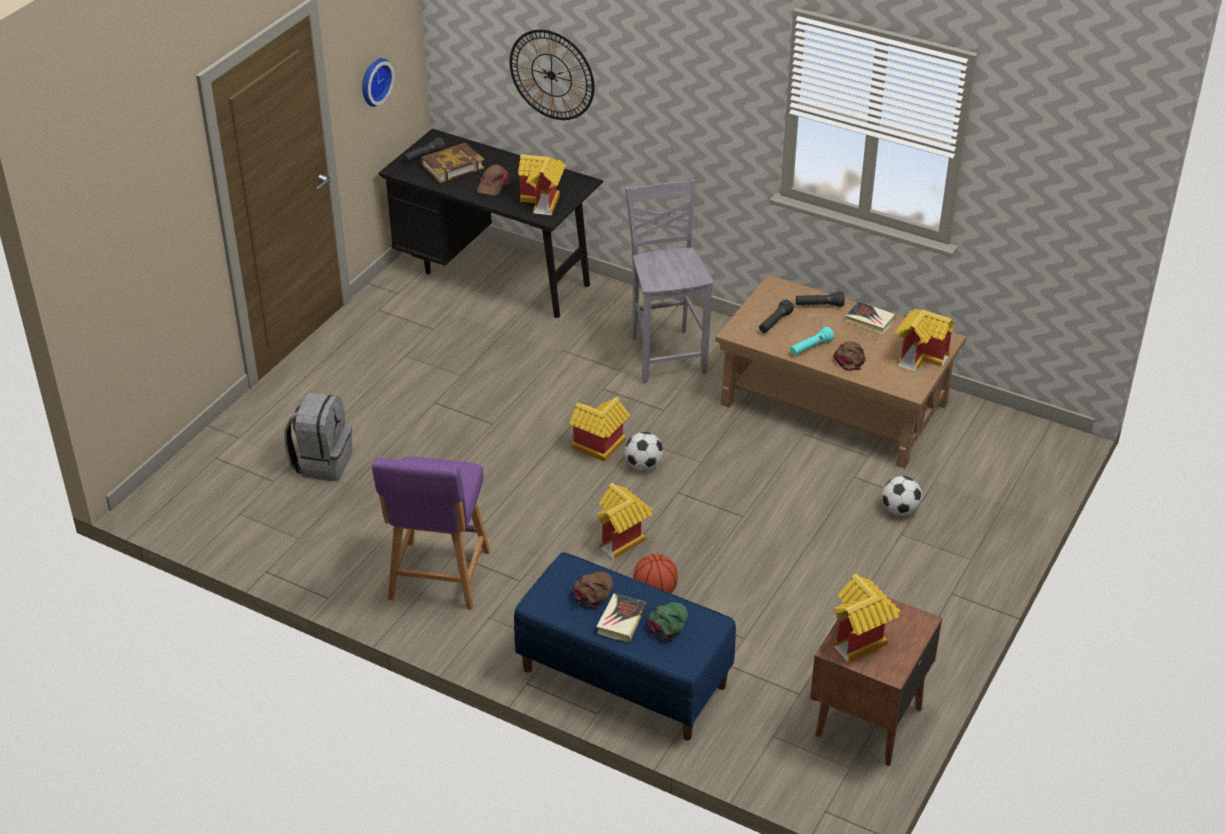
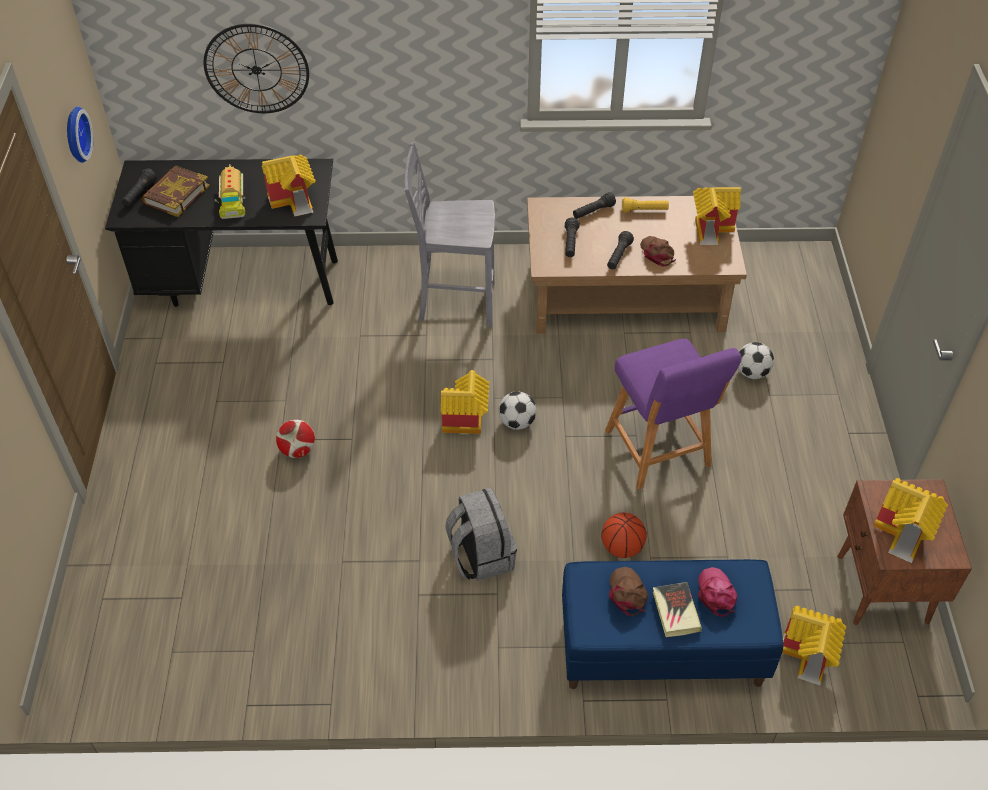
camera: 30 degrees left, 10 degrees up
(322, 462) = (217, 554): grey backpack -> grey backpack (481, 555)
(438, 579) = (421, 629): purple stool -> purple stool (660, 452)
(442, 415) = (298, 450): none -> football
(493, 184) = (232, 200): brown cap -> toy truck
(623, 540) = (555, 507): toy house -> toy house (809, 657)
(667, 354) = (455, 302): grey chair -> grey chair turned 45 degrees counterclockwise
(667, 623) = (716, 593): green cap -> pink cap
(810, 348) = (618, 256): turquoise flashlight -> black flashlight
(870, 320) = (644, 210): book -> yellow flashlight

